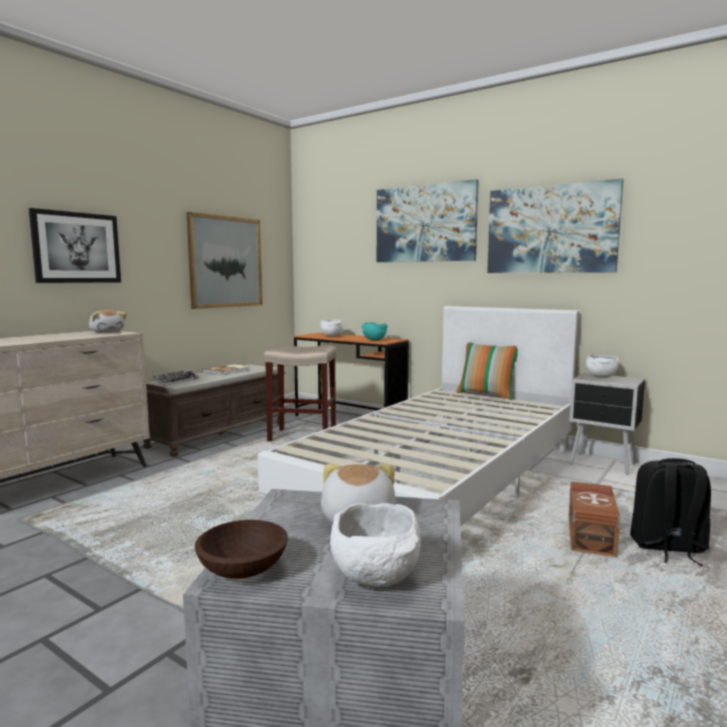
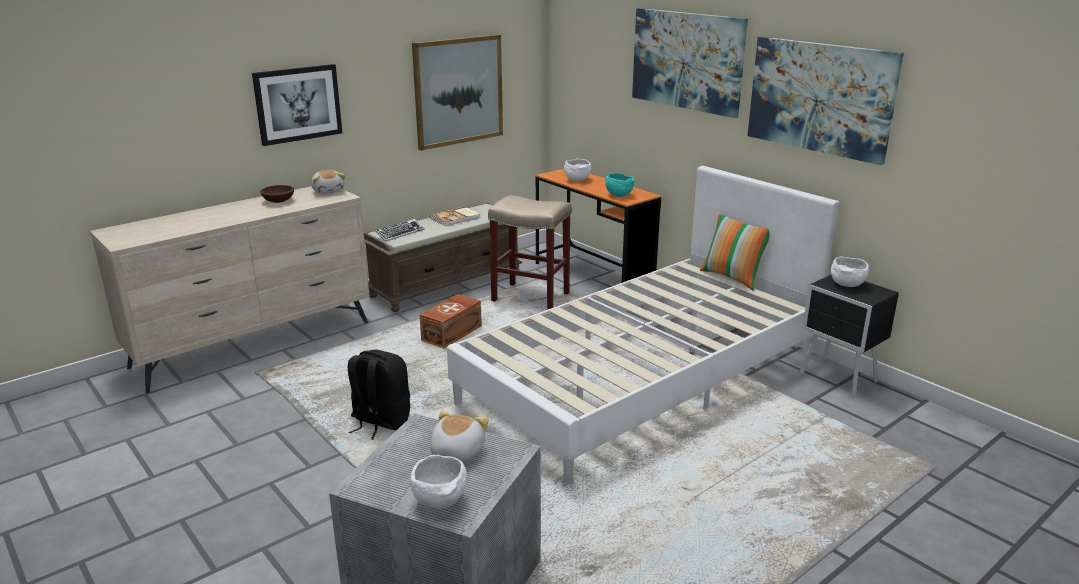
camera: 15 degrees right, 15 degrees up
(242, 570) = (366, 482): brown bowl -> brown bowl (278, 201)
(592, 535) = (747, 463): brown storage box -> brown storage box (453, 333)
(667, 548) = (810, 487): black backpack -> black backpack (379, 422)

